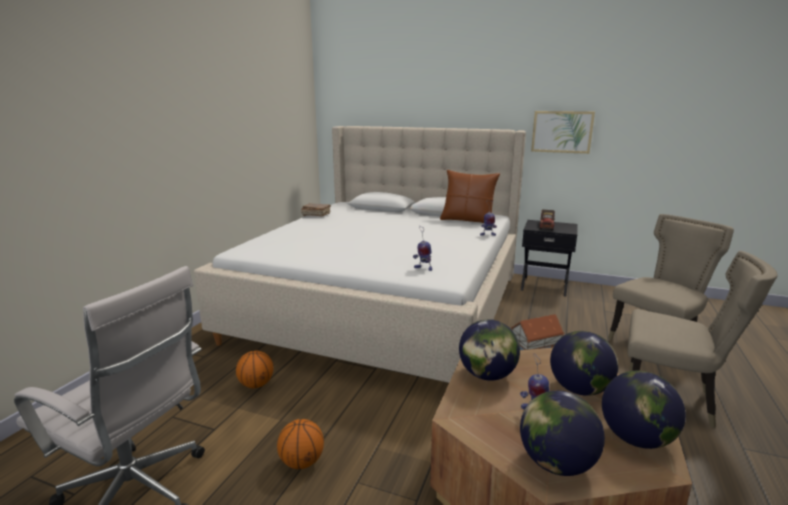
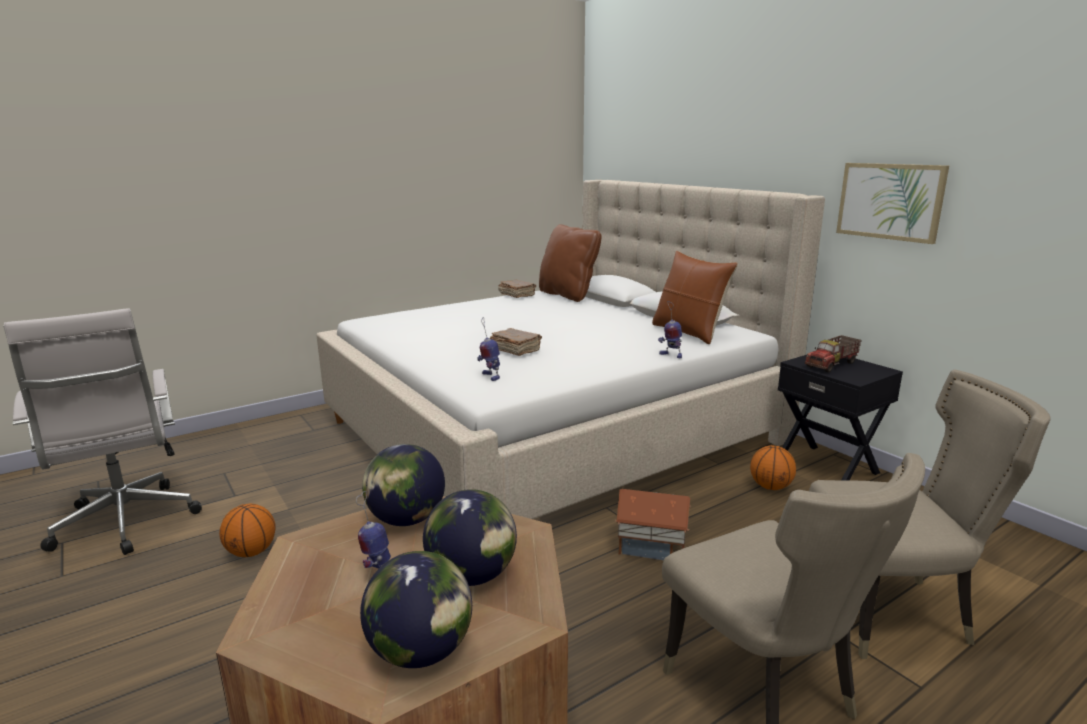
camera: 35 degrees right, 0 degrees up
(256, 384) = (316, 470): basketball -> basketball (770, 487)
(350, 210) = (568, 295): none -> brown pillow
(399, 249) = (515, 350): none -> brown book
(556, 463) = (295, 626): globe -> none

